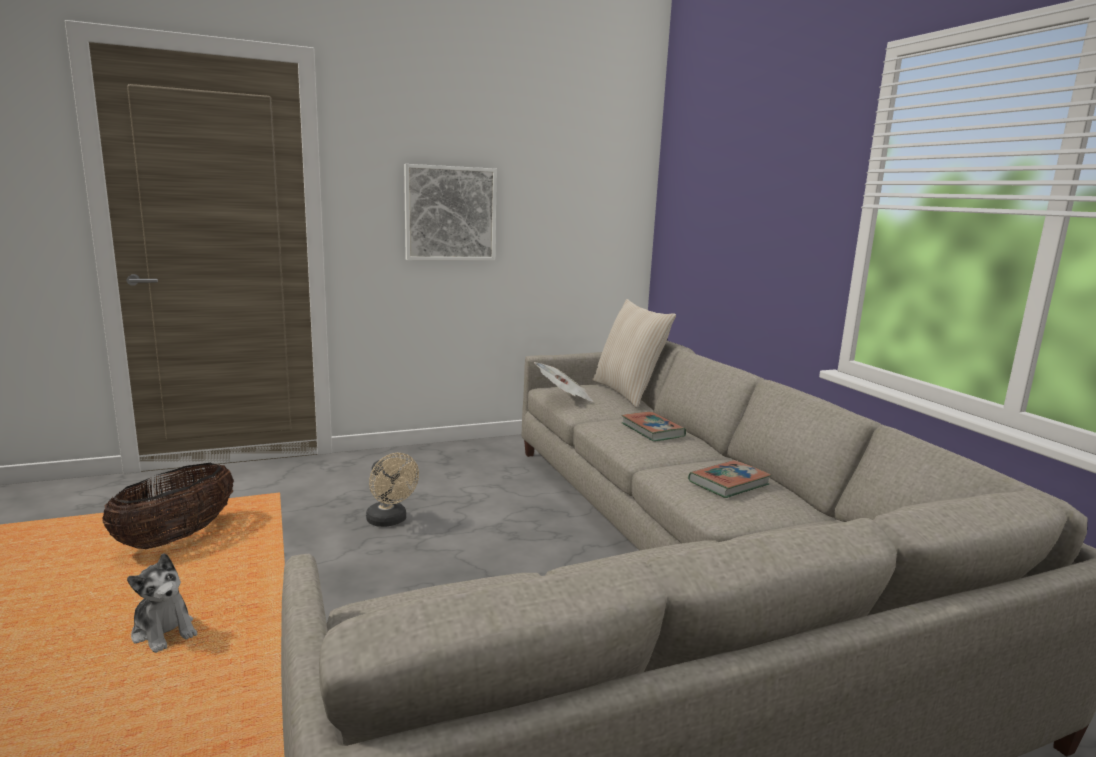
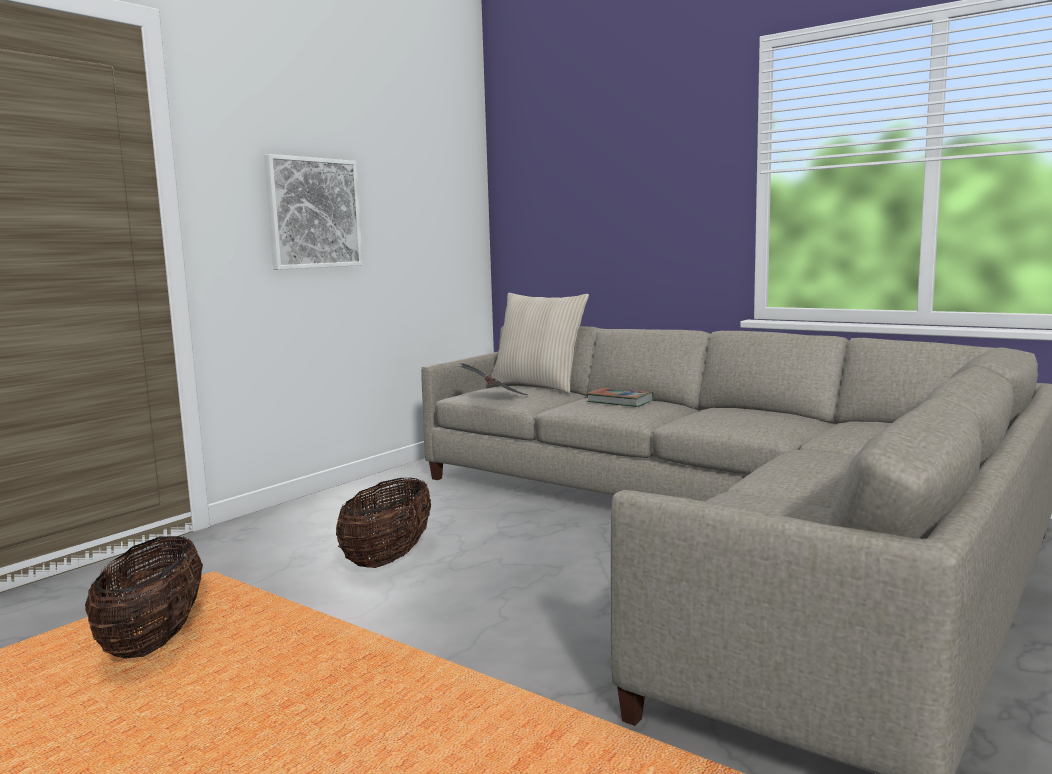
camera: 30 degrees left, 5 degrees down
(164, 631) = (304, 707): plush toy -> none
(390, 521) = (388, 558): beige fan -> basket
(729, 483) = (747, 416): book -> none

